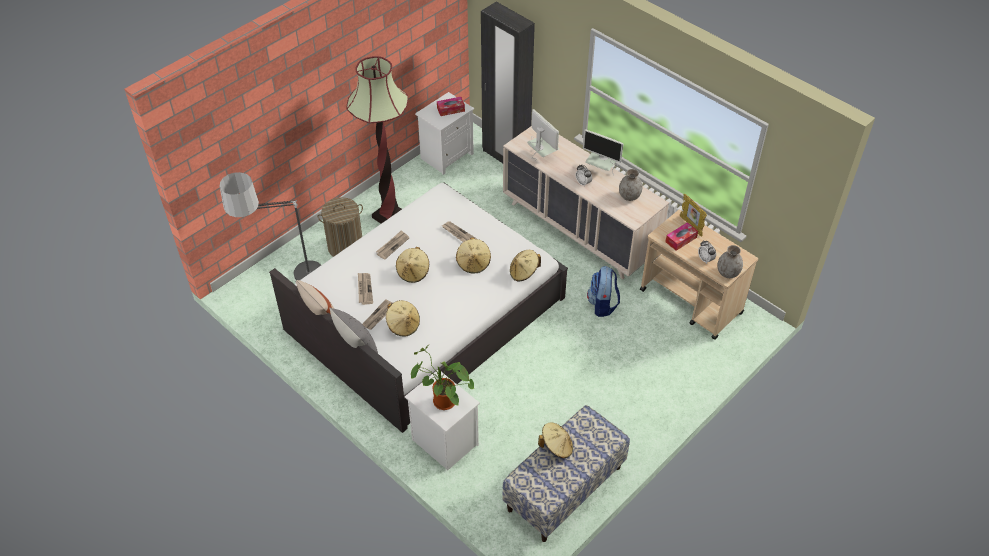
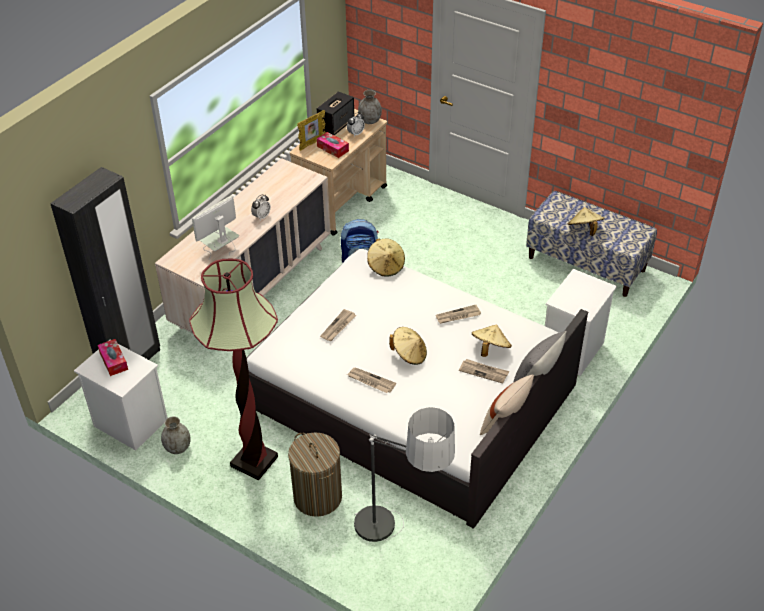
camera: 100 degrees left, 5 degrees down
(364, 289) = (448, 393): newspaper -> newspaper (458, 316)
(441, 402) = (584, 294): potted plant -> none
(473, 263) = (382, 306): beige hat -> none
(601, 170) = (239, 205): monitor -> none
(629, 196) = (277, 183): grey vase -> grey vase (177, 448)
(722, 246) = (336, 125): none -> speaker

